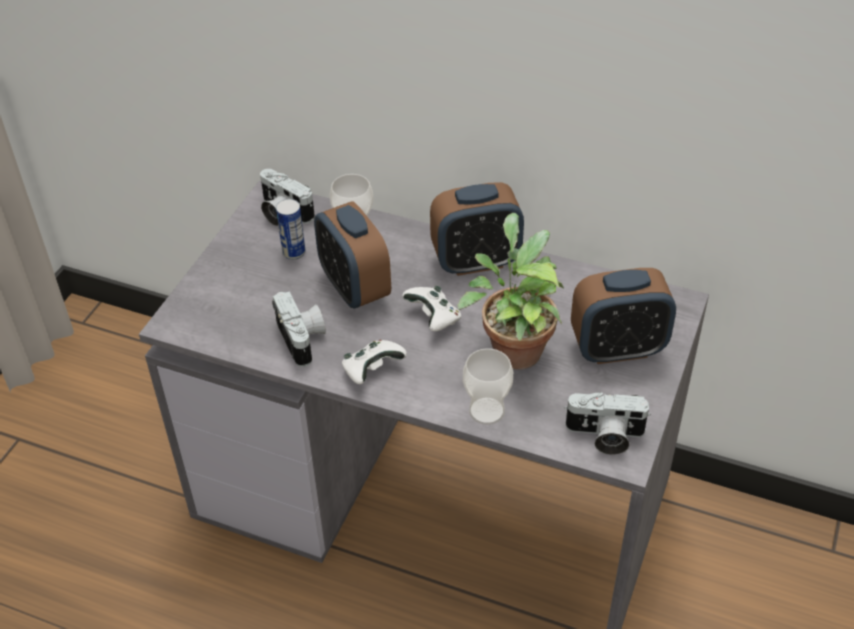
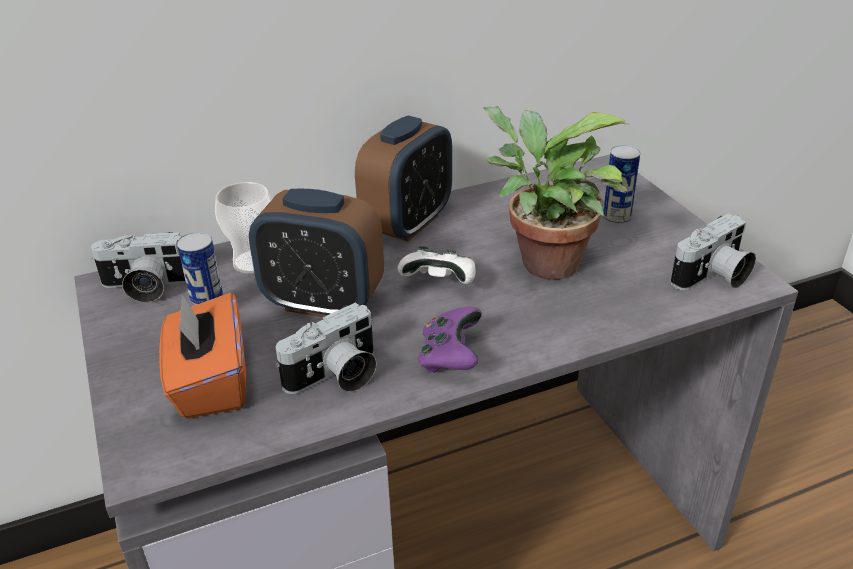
camera: 45 degrees left, 10 degrees down
(245, 299) = (210, 383): none -> orange tissue box
(304, 339) = (336, 376): camera -> camera turned 120 degrees clockwise
(372, 370) = (450, 357): white game controller -> purple game controller
(486, 411) = (601, 320): cup -> none
(617, 348) = (616, 217): alarm clock -> can

